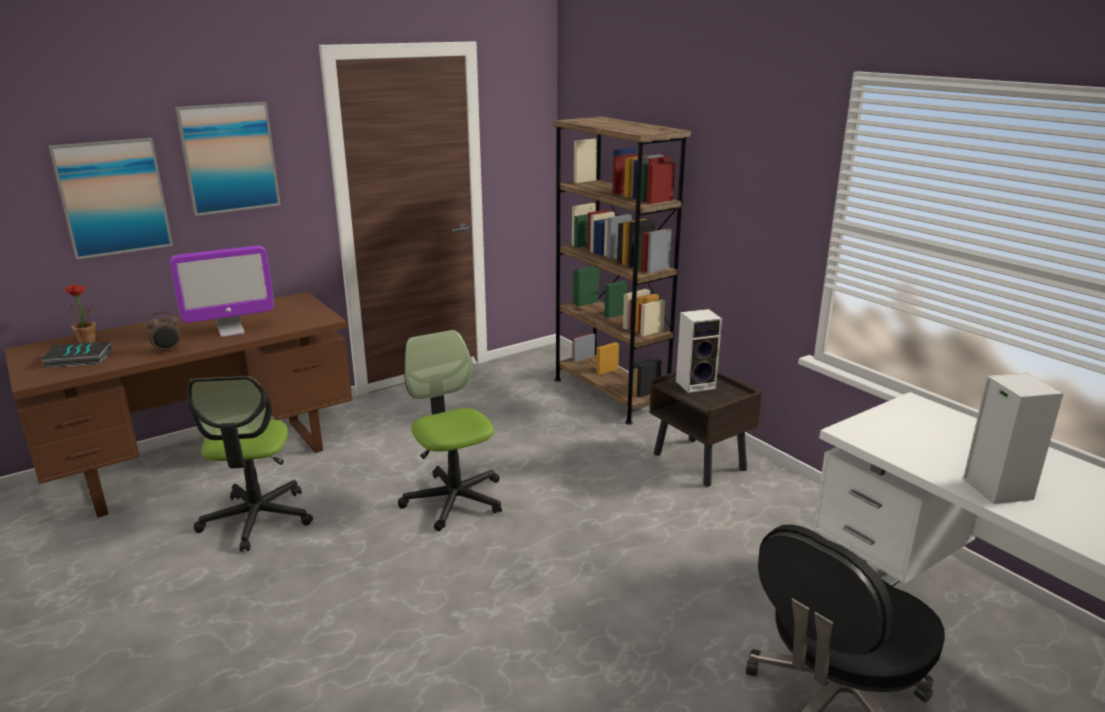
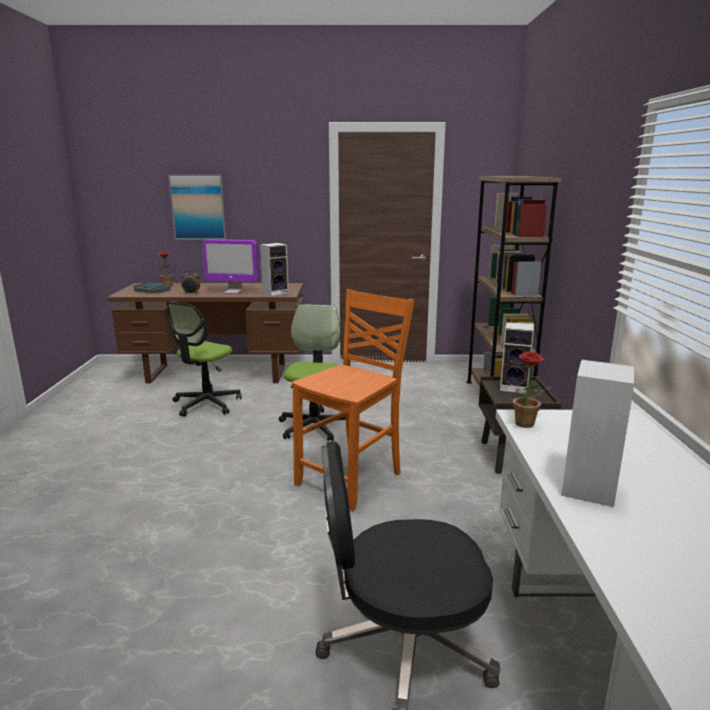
camera: 35 degrees right, 5 degrees down
(229, 158) = (264, 190): picture -> none
(303, 319) = (276, 293): none -> speaker
(581, 552) = (352, 479): none -> orange chair
(869, 440) = (525, 425): none -> potted plant

